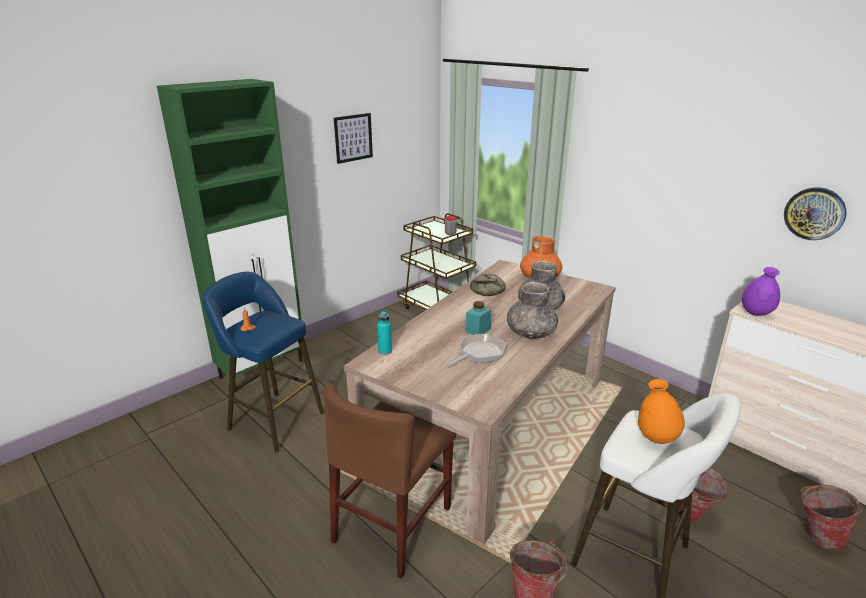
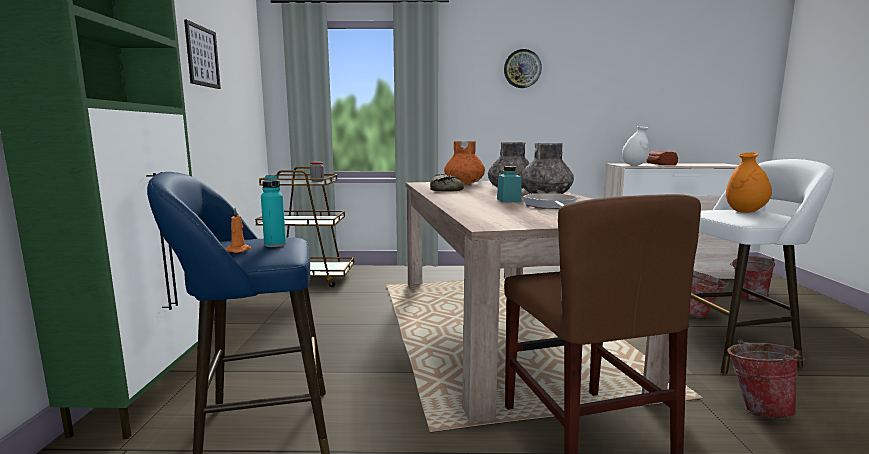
camera: 45 degrees left, 15 degrees down
(385, 351) = (479, 219): turquoise bottle -> turquoise bottle (275, 244)
(756, 313) = (634, 165): purple vase -> white vase
(814, 213) = (633, 94): wall clock -> wall clock (522, 69)
(814, 321) = (661, 164): none -> bread

